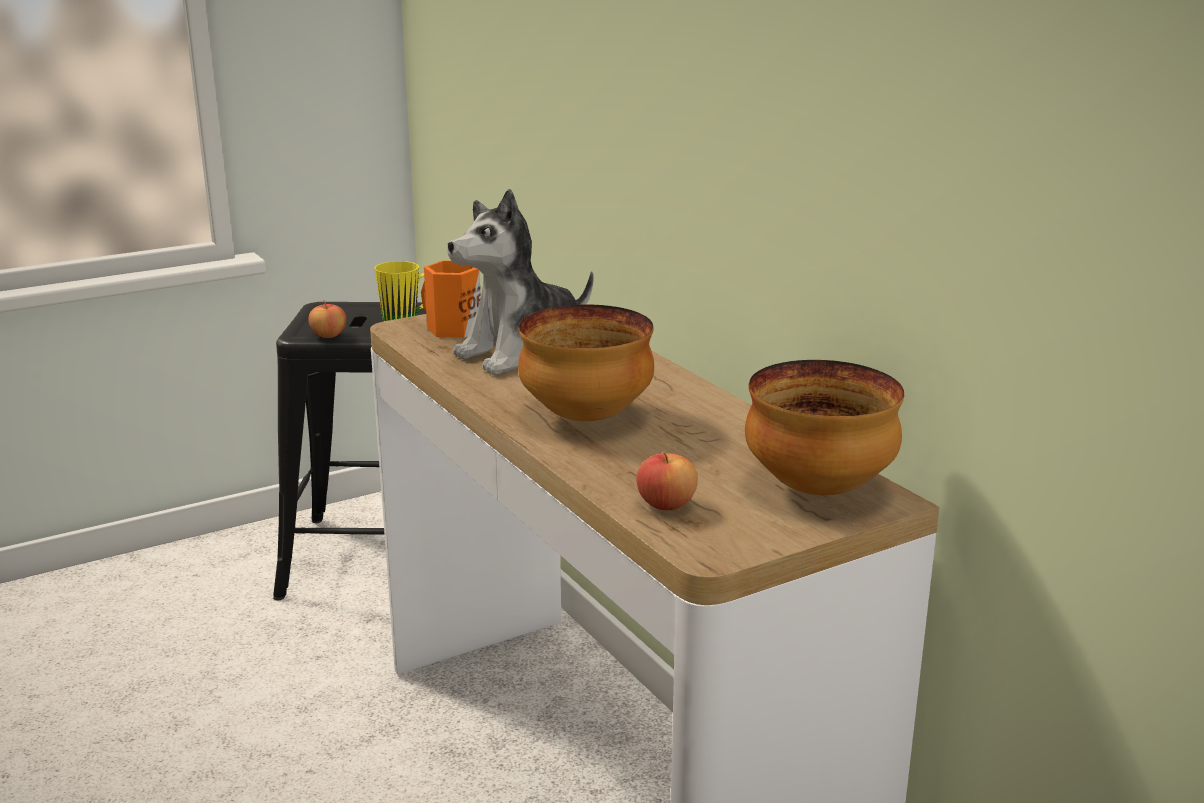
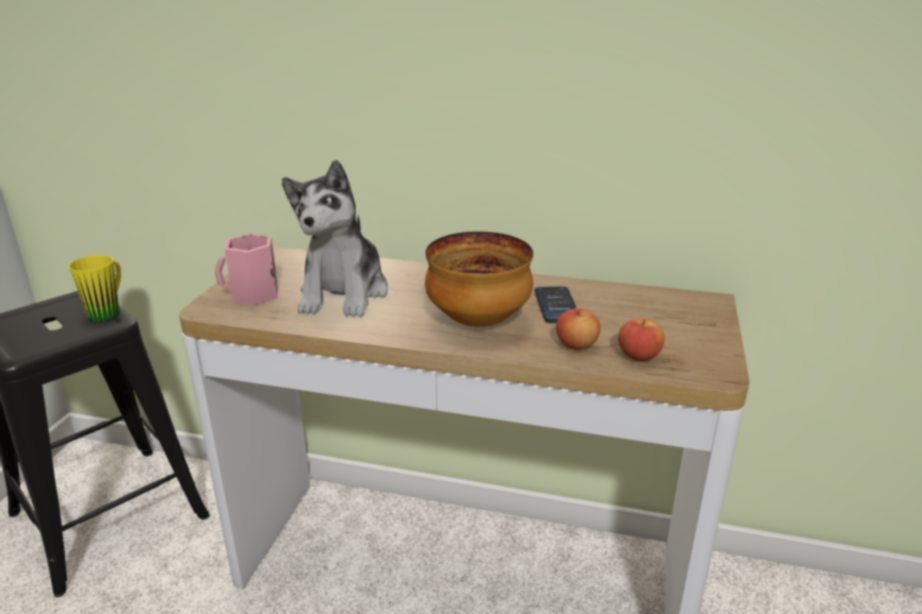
camera: 45 degrees left, 5 degrees up
(328, 335) = (47, 344): apple -> apple (576, 345)
(451, 329) = (253, 295): orange mug -> pink mug
(693, 434) = (556, 305): none -> phone
(819, 489) = (676, 309): bowl -> none

